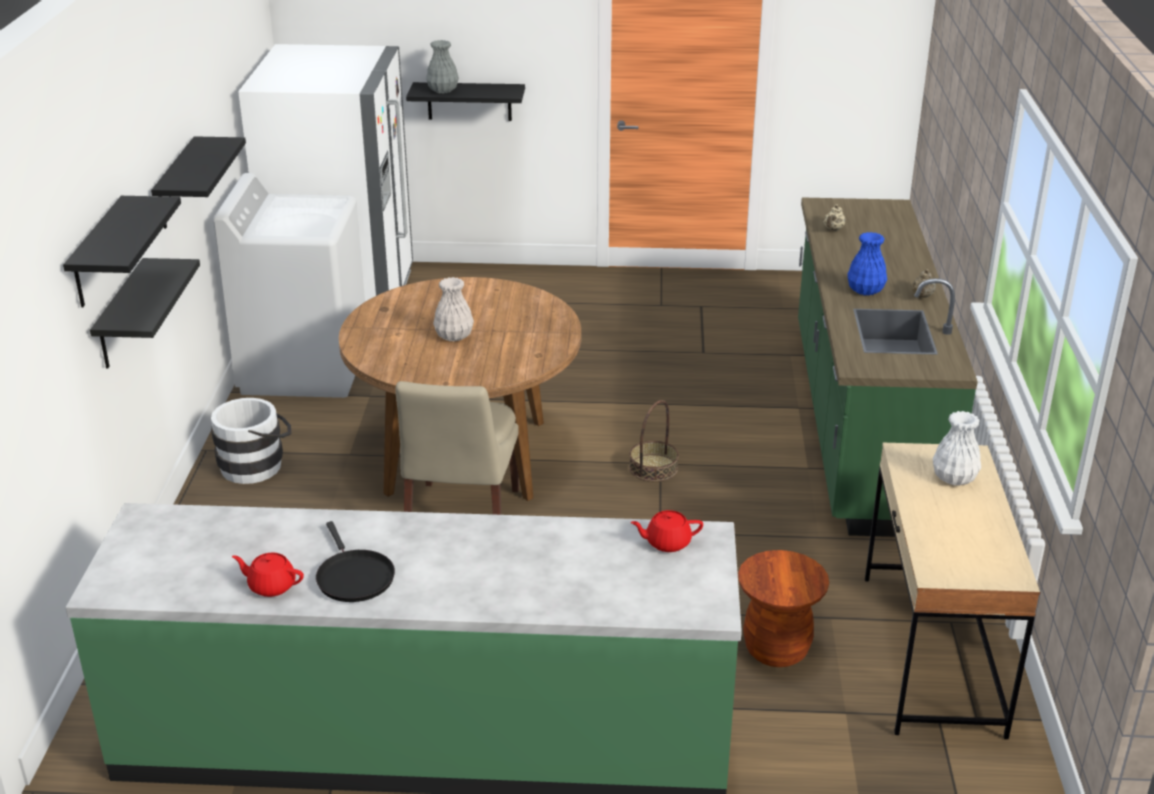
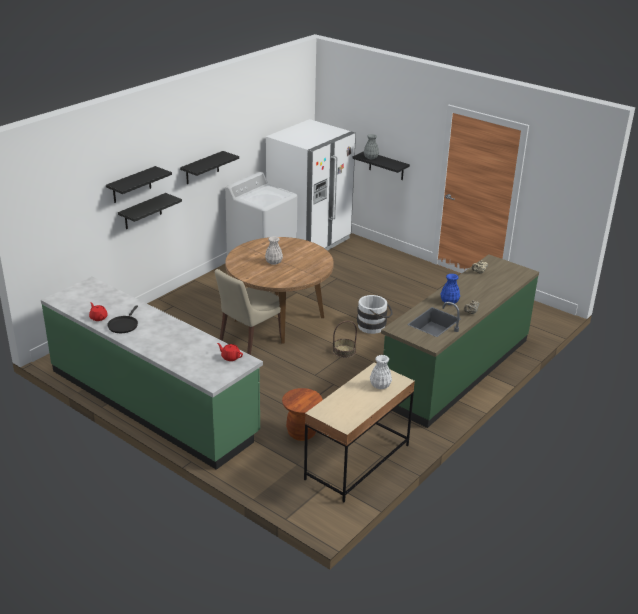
camera: 35 degrees right, 0 degrees up
(257, 465) = (205, 292): white bucket -> white bucket (374, 326)

